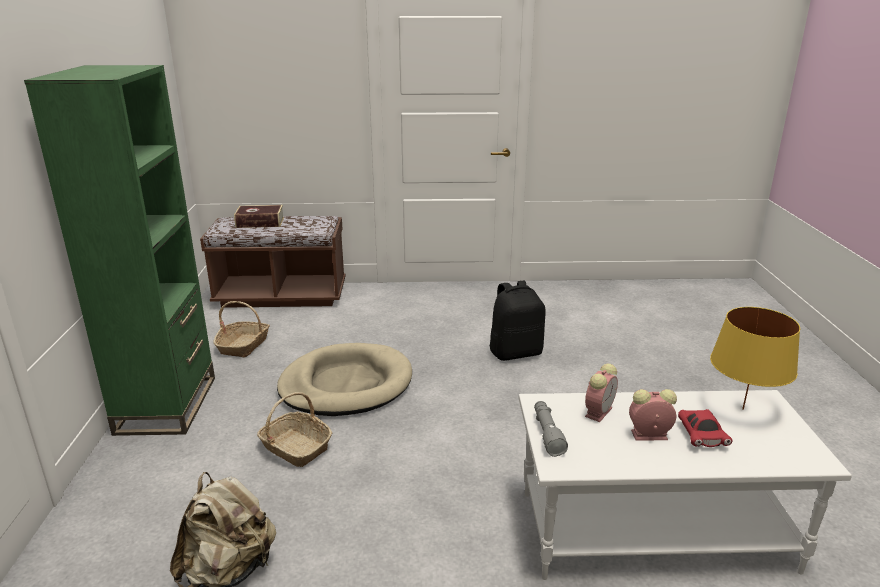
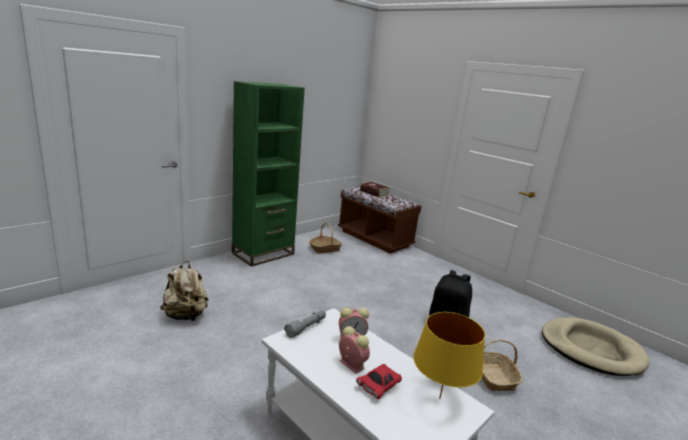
camera: 45 degrees right, 5 degrees down
(295, 447) = (275, 294): basket -> basket (493, 376)
(346, 385) = (336, 285): beige dog bed -> beige dog bed (591, 349)

